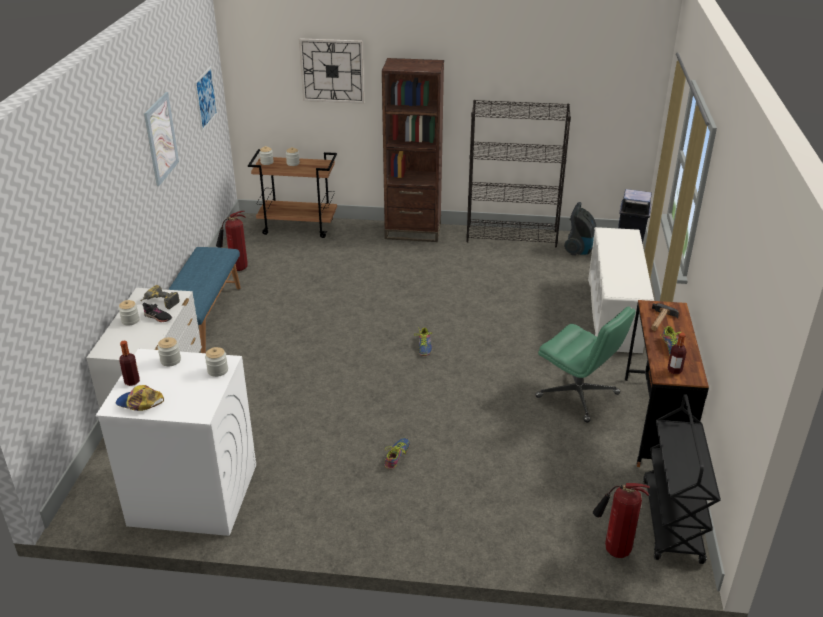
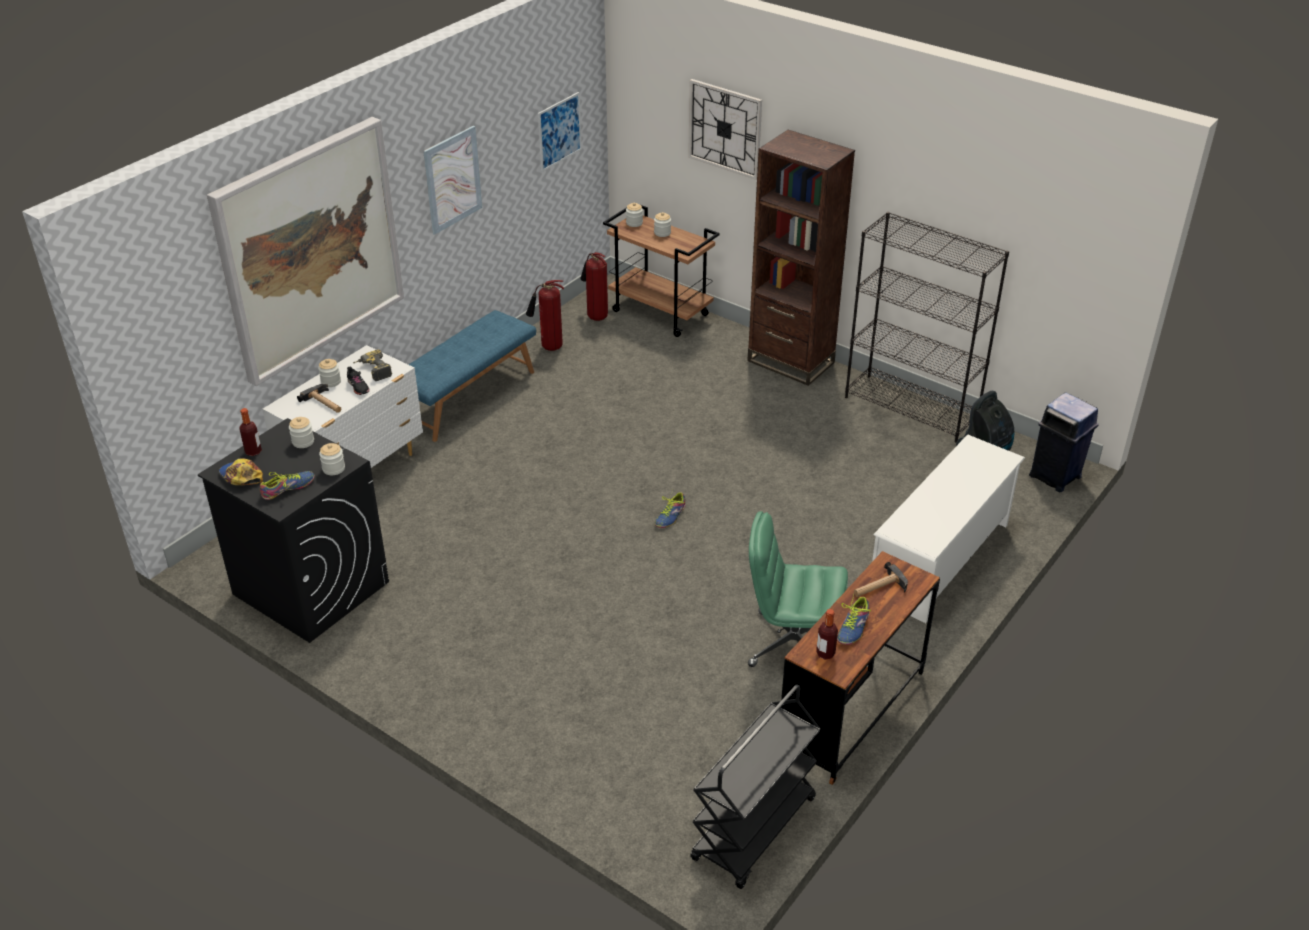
camera: 30 degrees right, 5 degrees up
(94, 204) = (310, 249): none -> picture
(140, 336) = (324, 403): none -> hammer
(192, 494) = (310, 587): white washing machine -> black washing machine
(396, 455) = (530, 629): shoe -> shoe (287, 488)
(578, 396) = (792, 644): green office chair -> green office chair turned 120 degrees clockwise
(613, 550) = (658, 829): fire extinguisher -> fire extinguisher (595, 316)

